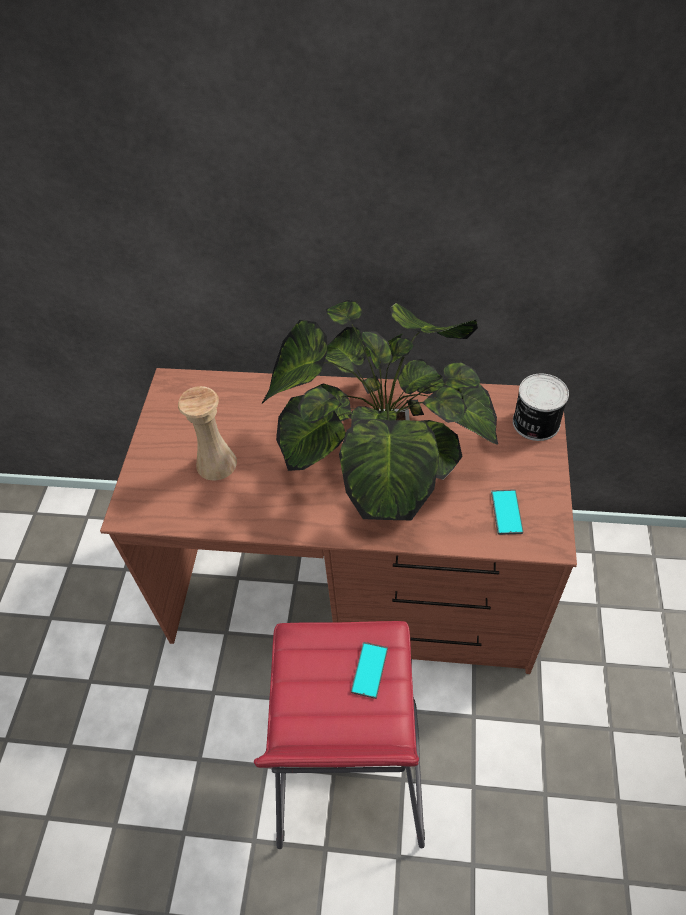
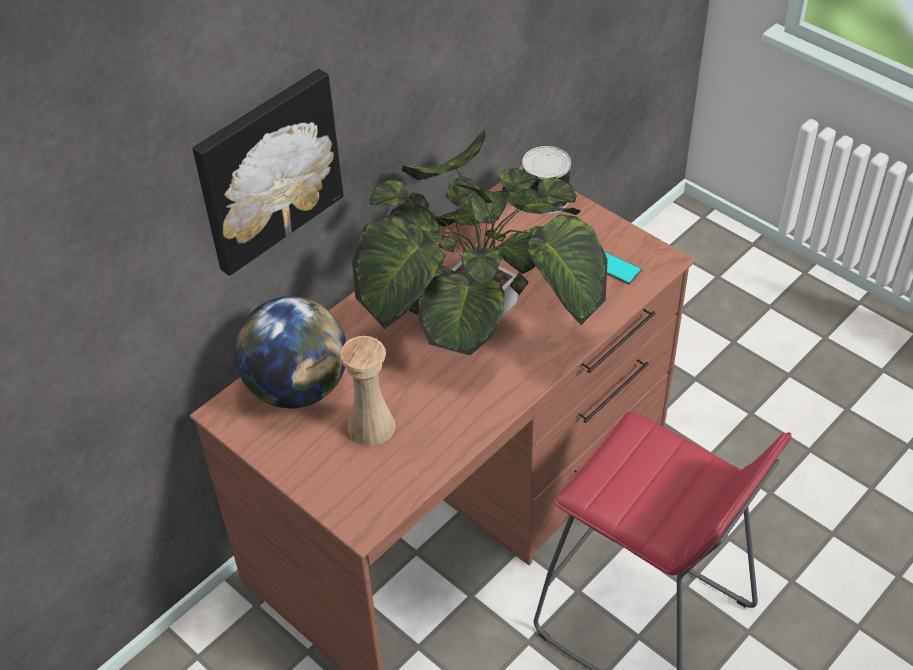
camera: 55 degrees left, 5 degrees down
(219, 404) = (298, 388): none -> globe
(251, 225) = (267, 170): none -> picture
(369, 670) = (657, 456): phone -> none

